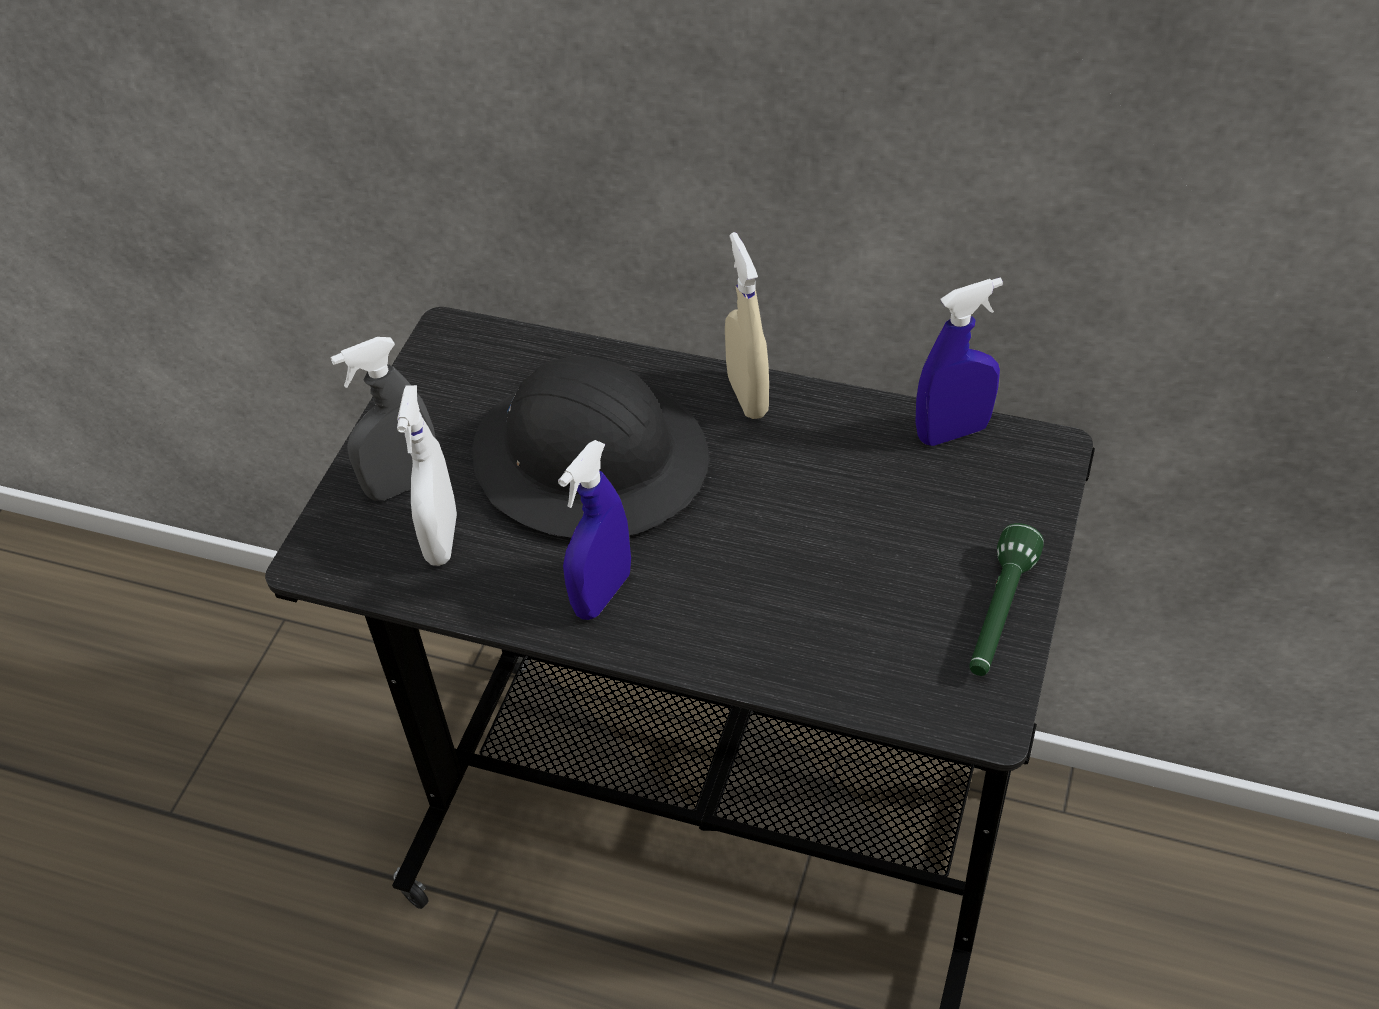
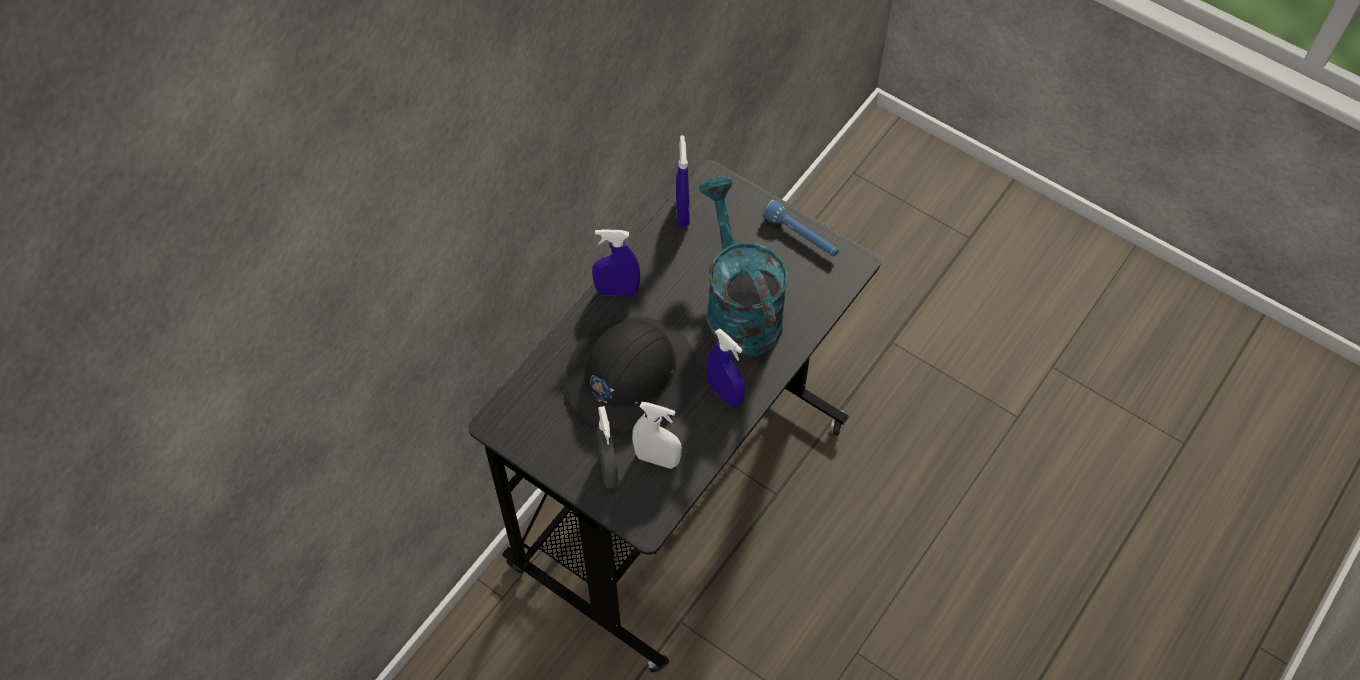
camera: 75 degrees left, 10 degrees up
(747, 396) = (617, 291): beige spray bottle -> blue spray bottle
(791, 564) = (738, 307): none -> turquoise watering can
(999, 615) = (801, 236): green flashlight -> blue flashlight

